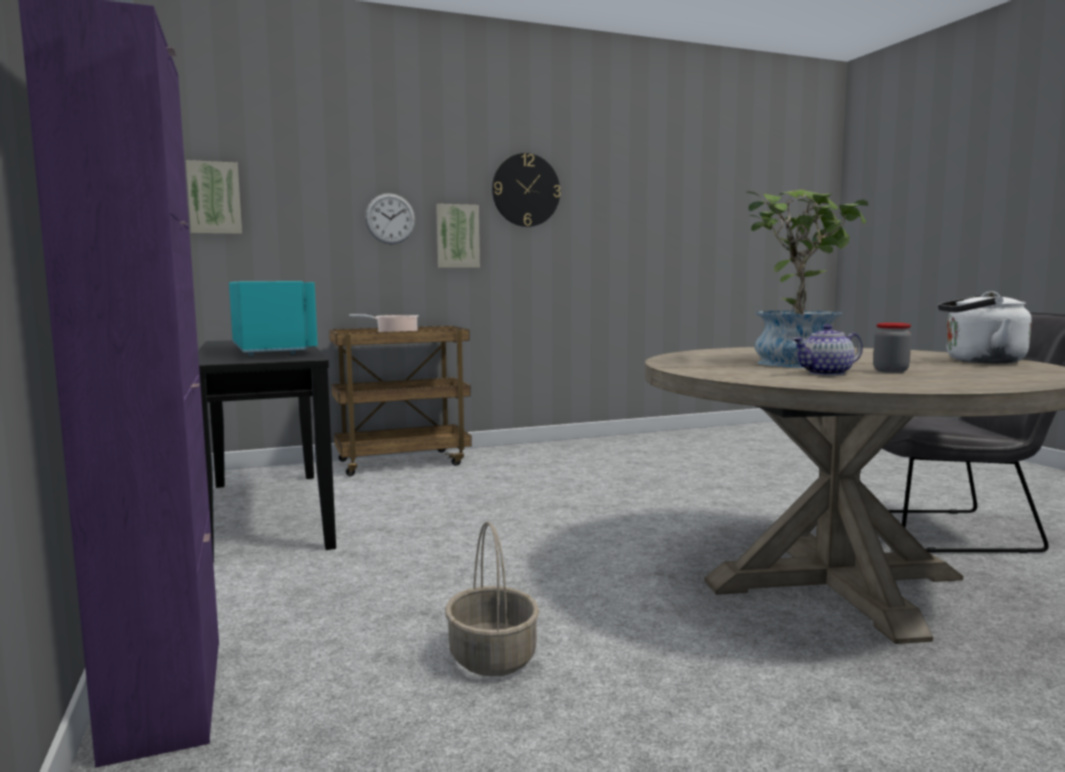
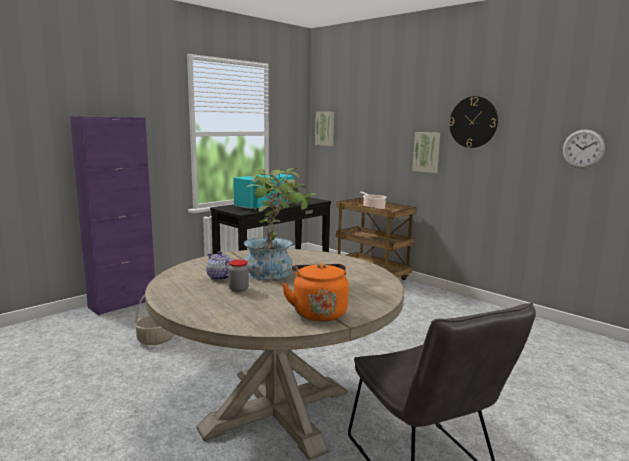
camera: 65 degrees right, 5 degrees up
(390, 219) = (393, 140): wall clock -> wall clock (583, 149)
(979, 361) = (318, 312): white kettle -> orange kettle

